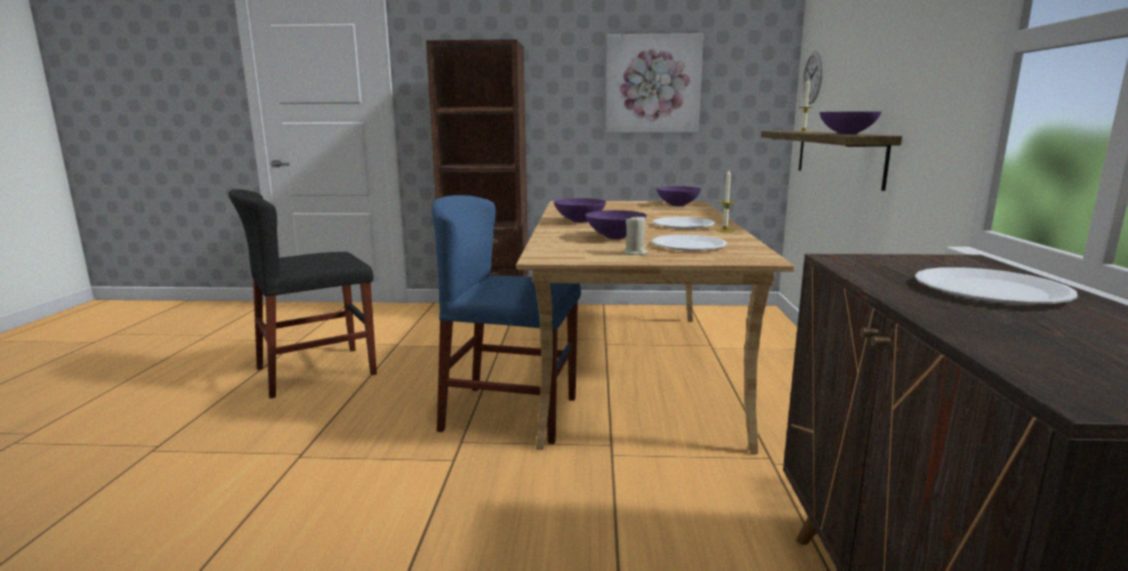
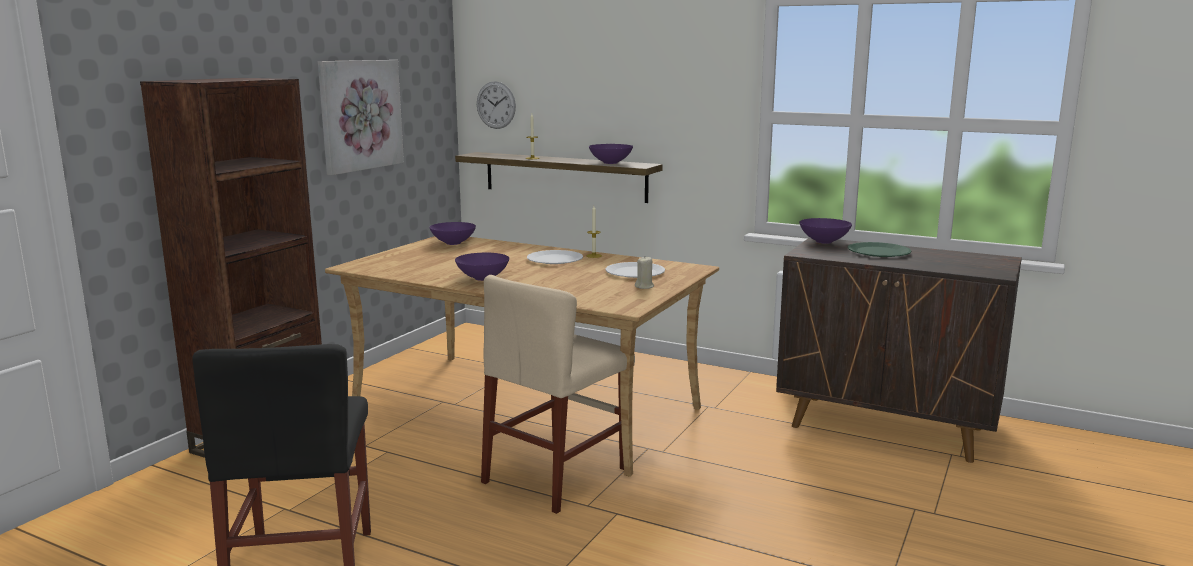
camera: 65 degrees left, 0 degrees up
(510, 414) = (556, 475): blue chair -> beige chair
(615, 237) = (578, 281): purple bowl -> purple bowl (824, 241)
(990, 290) = (878, 252): white plate -> green plate

